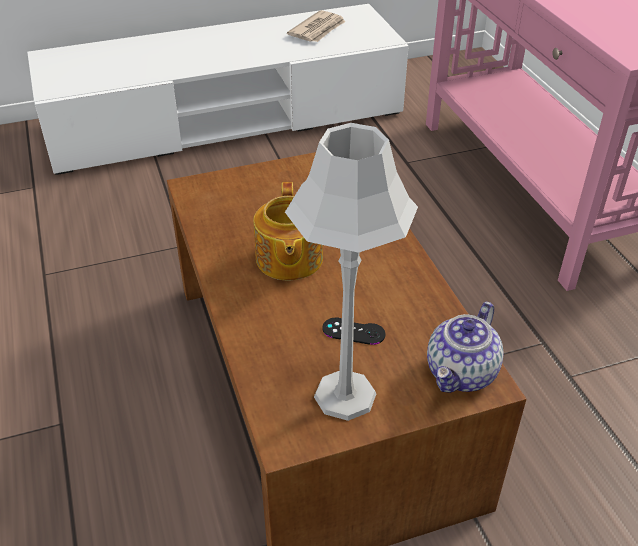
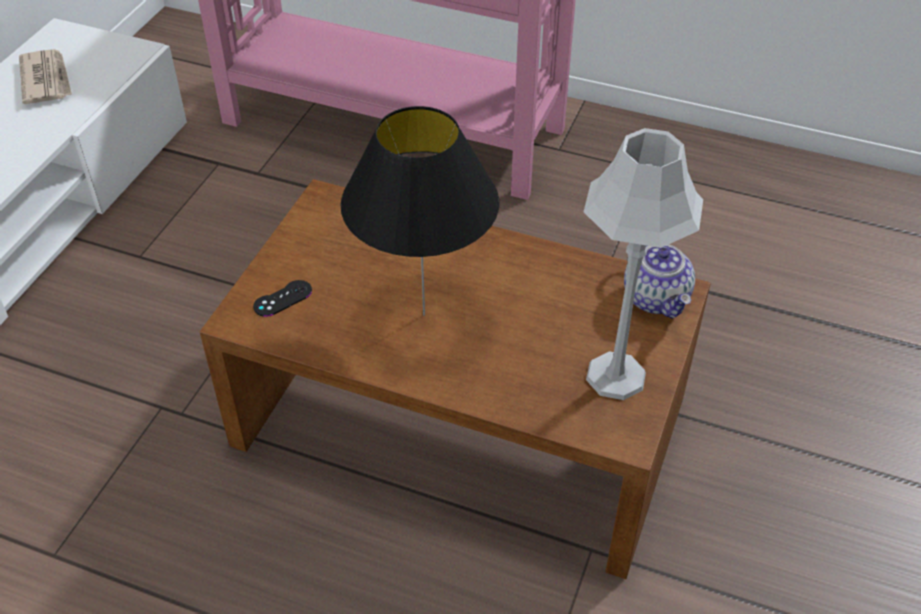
camera: 50 degrees left, 5 degrees up
(288, 259) = (423, 315): teapot -> black table lamp
(353, 331) = (553, 329): black game controller -> black game controller (282, 298)

